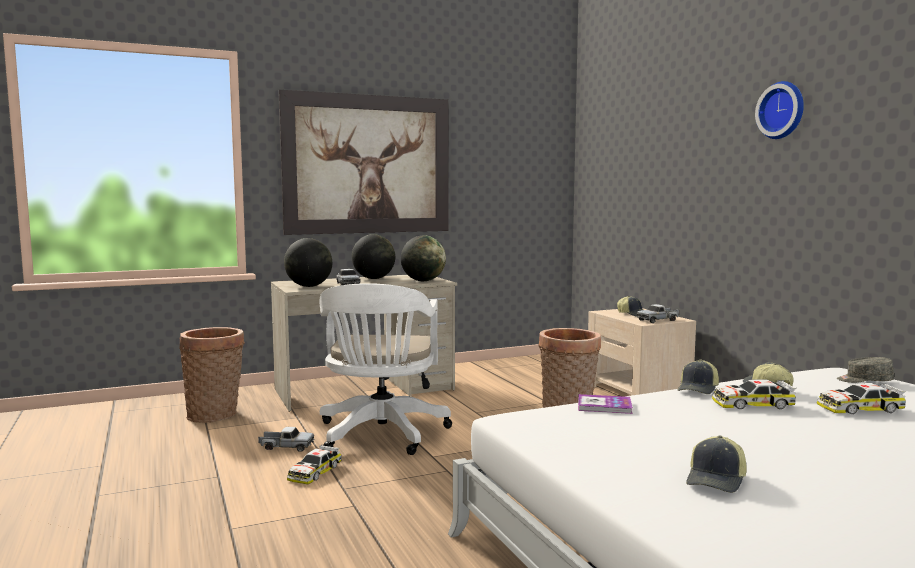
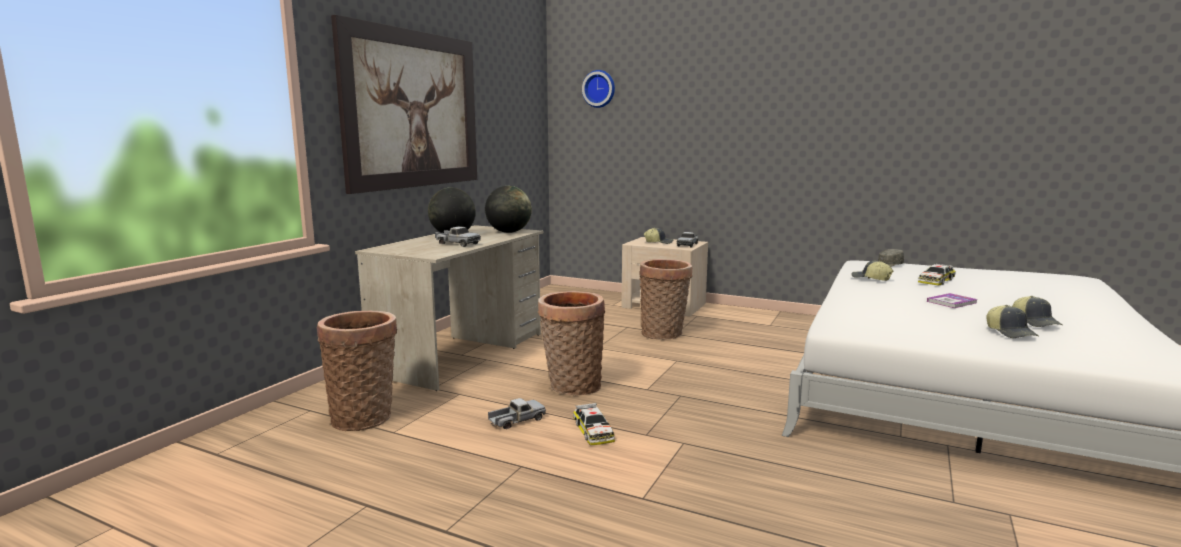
camera: 40 degrees left, 5 degrees up
(309, 286) = (429, 250): globe -> none
(381, 435) = (571, 386): white office chair -> basket
(604, 406) = (844, 308): book -> book (951, 302)
(698, 389) = (848, 286): cap -> cap (1036, 322)
(752, 404) = (898, 289): toy car -> none
(782, 110) = (787, 78): wall clock -> wall clock (599, 89)

